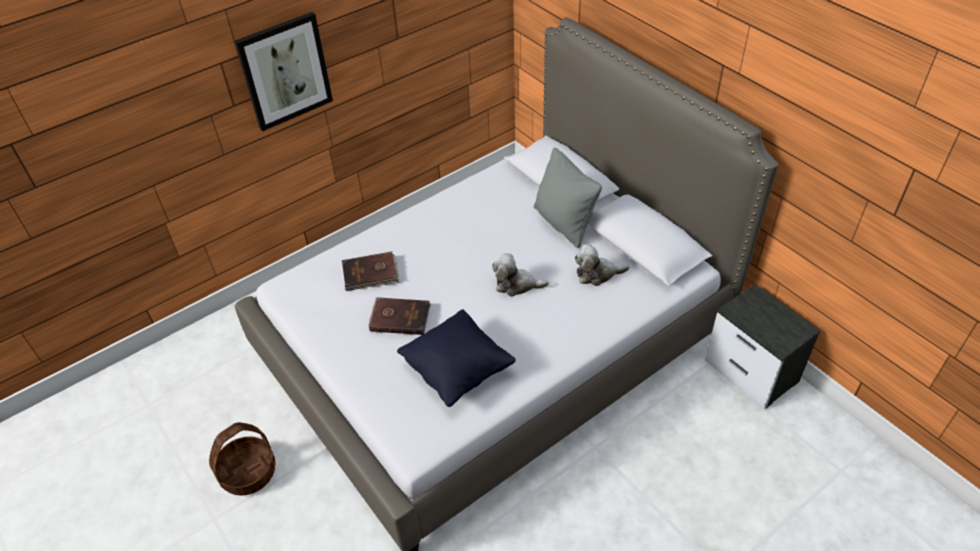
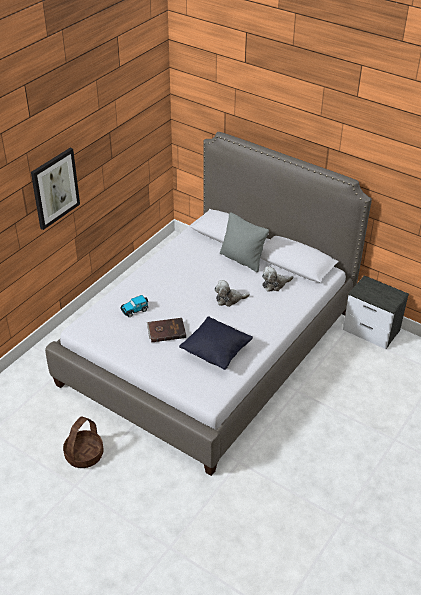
camera: 20 degrees left, 5 degrees down
(370, 274) = (135, 310): brown book -> toy car

